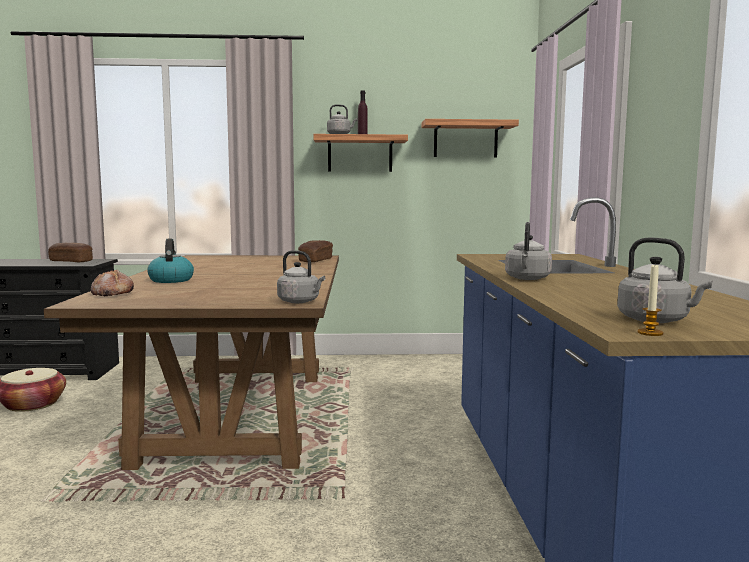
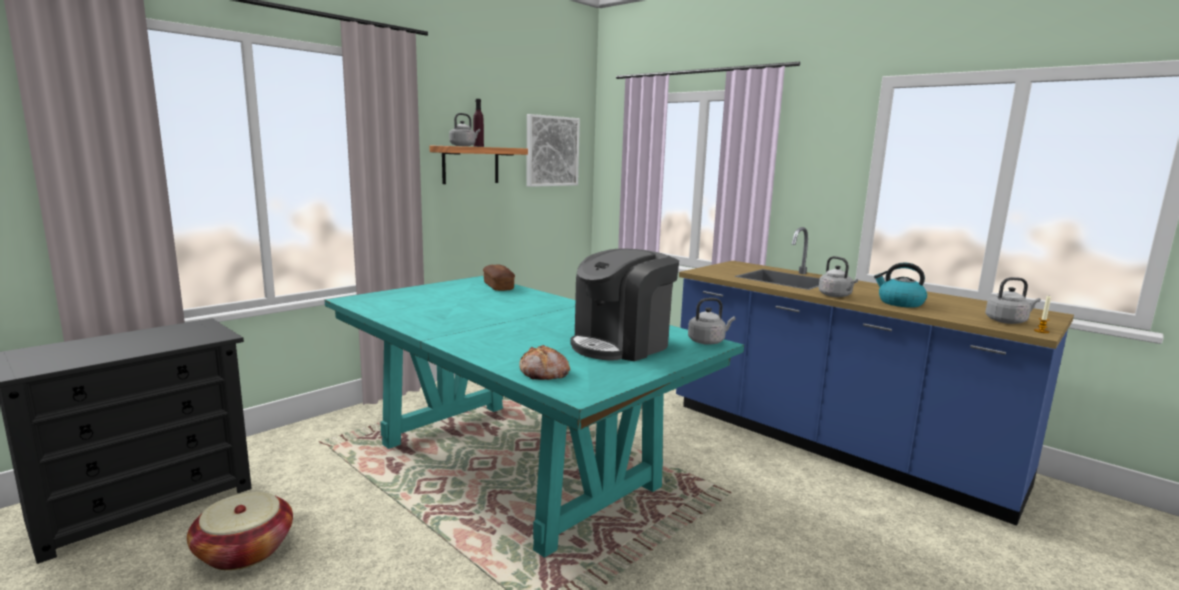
camera: 45 degrees left, 5 degrees up
(71, 261) = (165, 335): bread -> none
(171, 280) = (503, 341): kettle -> kettle (899, 303)
(228, 292) = (621, 345): none -> coffee machine
(238, 417) = (516, 466): brown dining table -> turquoise dining table
(465, 140) = (552, 151): shelf -> picture

